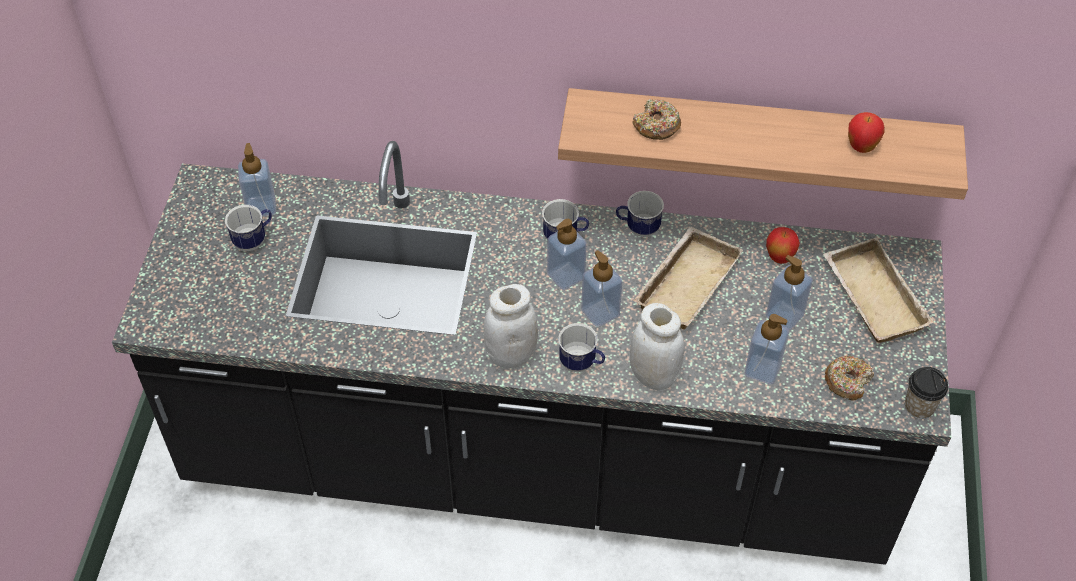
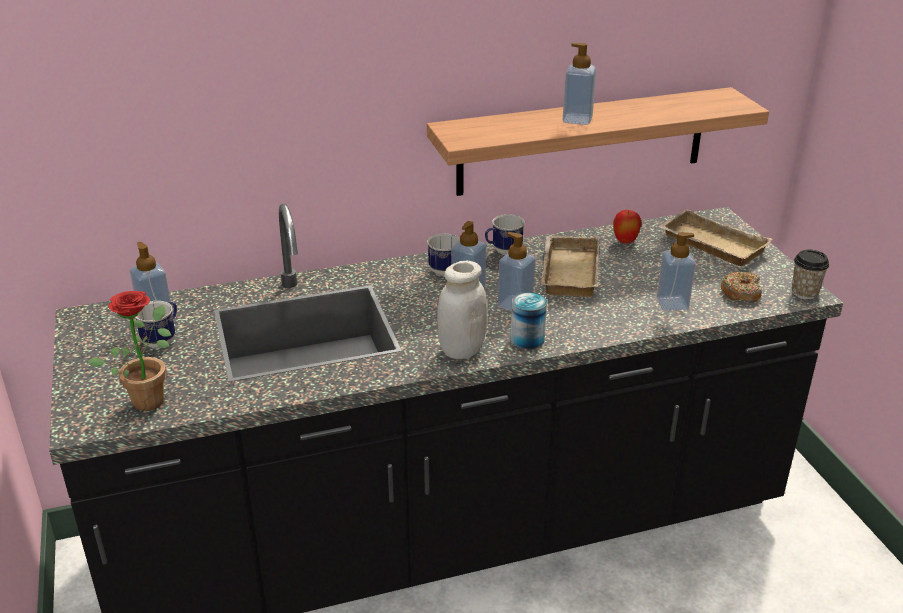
camera: 25 degrees left, 20 degrees down
(213, 310) = (150, 397): none -> potted plant
(582, 364) = (527, 339): mug -> can
(653, 376) = (592, 330): white jar -> none
(656, 126) = (515, 126): donut -> none
(784, 315) = (659, 270): soap dispenser -> soap dispenser (577, 120)
(861, 147) = (676, 108): apple -> none

